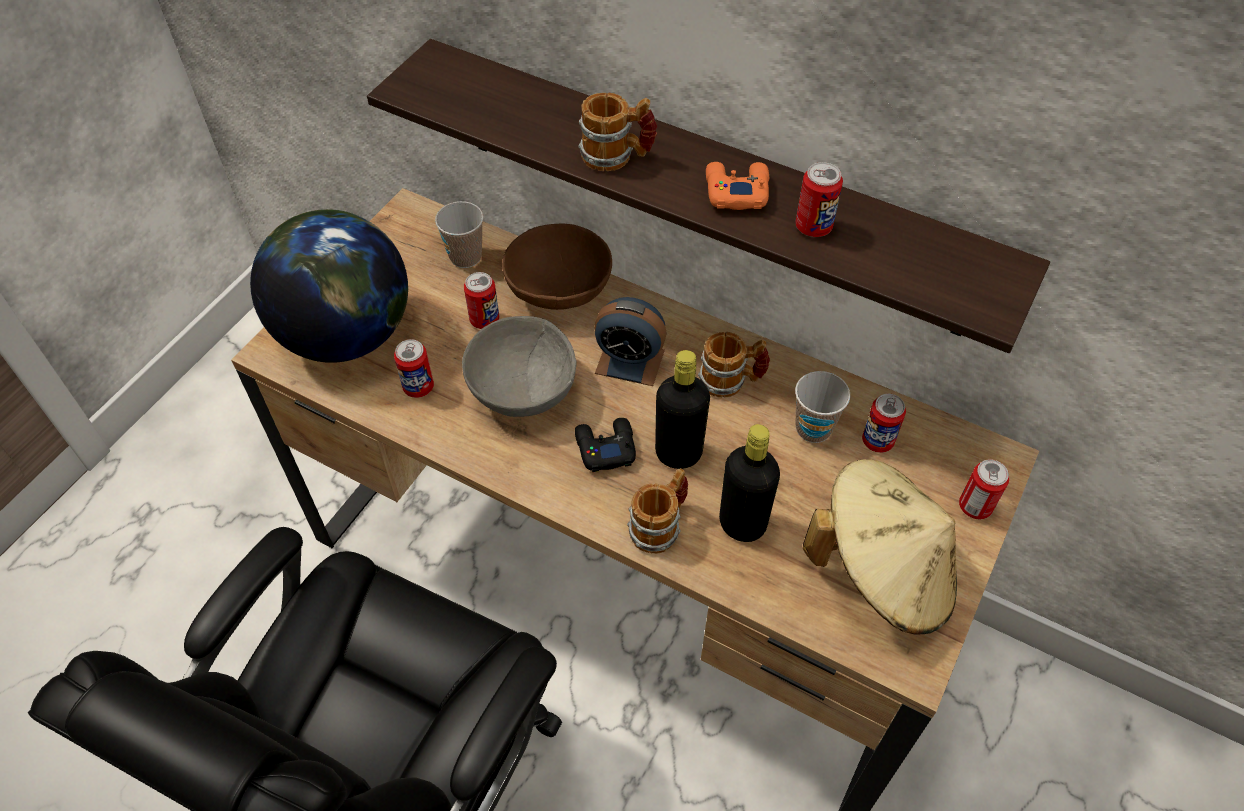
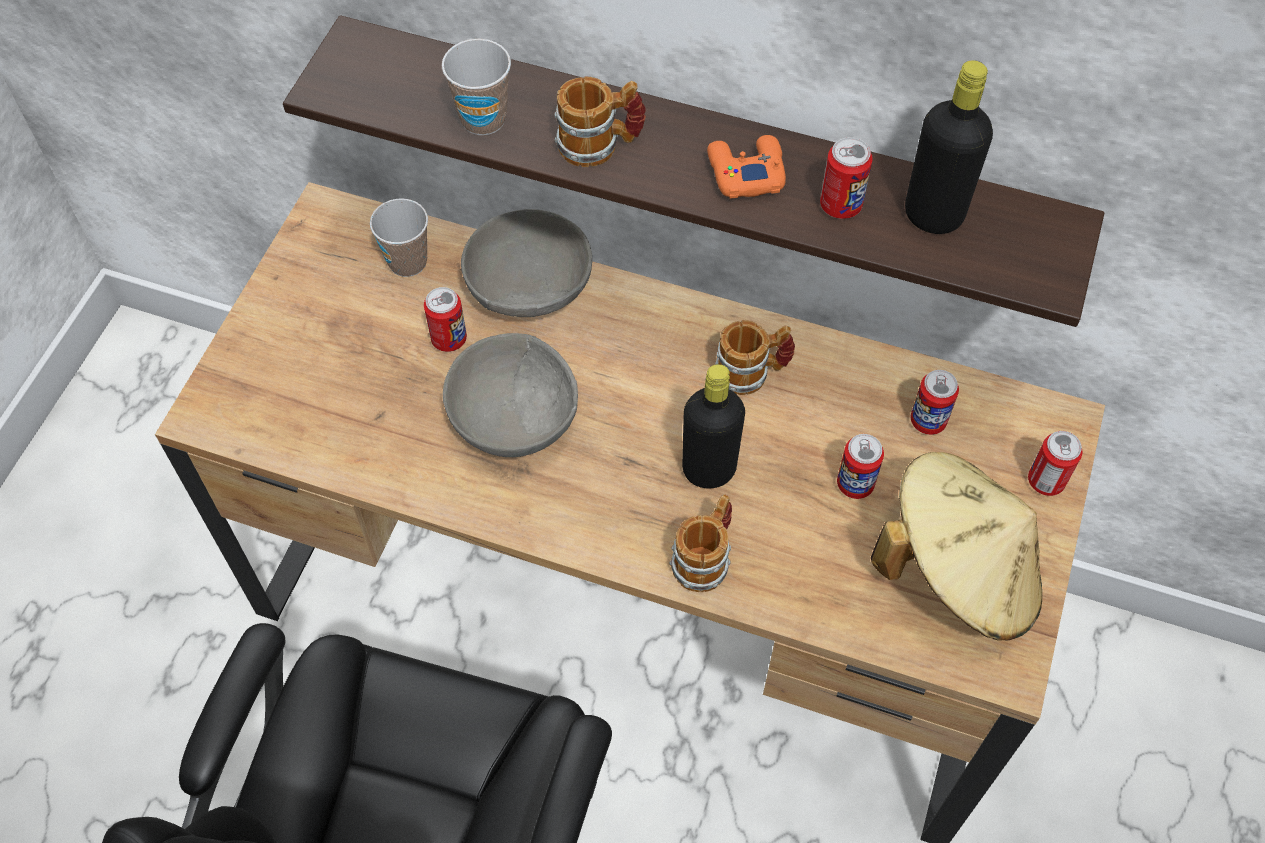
camera: 10 degrees left, 5 degrees up
(346, 334) = (287, 381): globe -> none
(418, 387) = (390, 435): can -> can (855, 484)
(560, 291) = (531, 290): brown bowl -> grey bowl
(605, 447) = (624, 475): black game controller -> none
(630, 361) = (631, 366): alarm clock -> none
(742, 524) = (796, 541): black bottle -> black bottle (933, 215)
(813, 428) = (854, 417): cup -> cup (483, 119)

